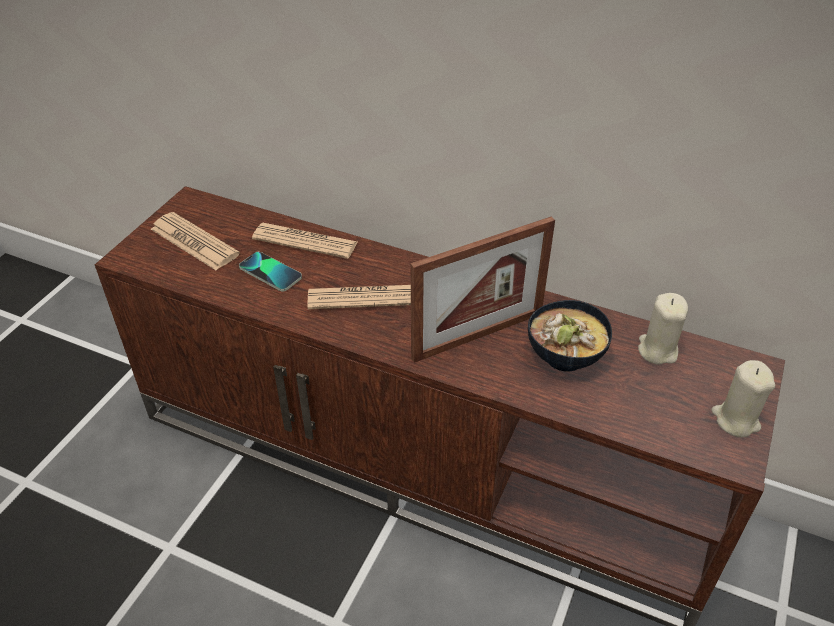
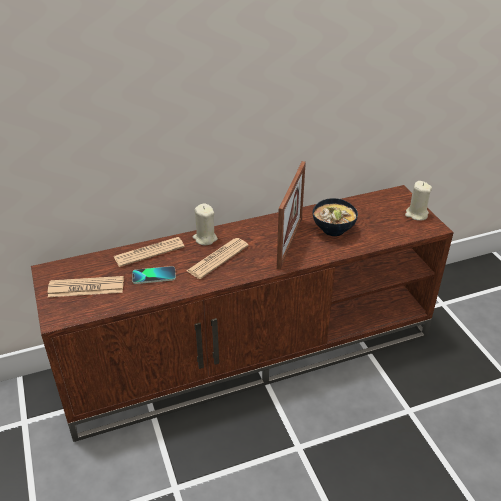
camera: 45 degrees left, 5 degrees down
(657, 350) = (361, 207): beige candle -> beige candle (205, 238)

